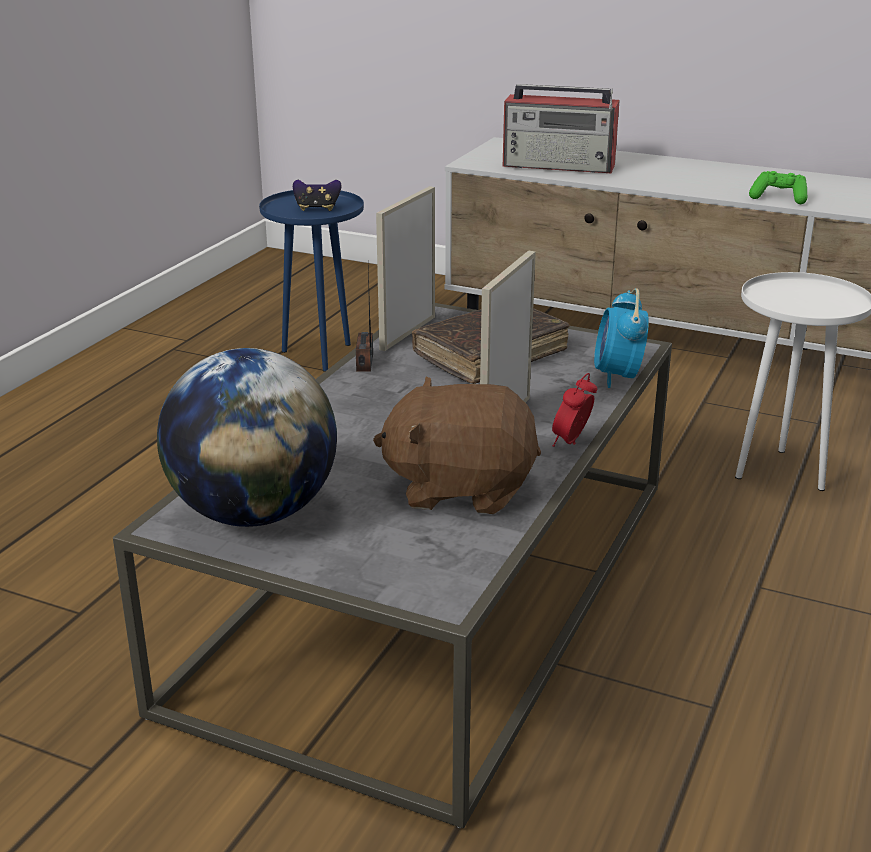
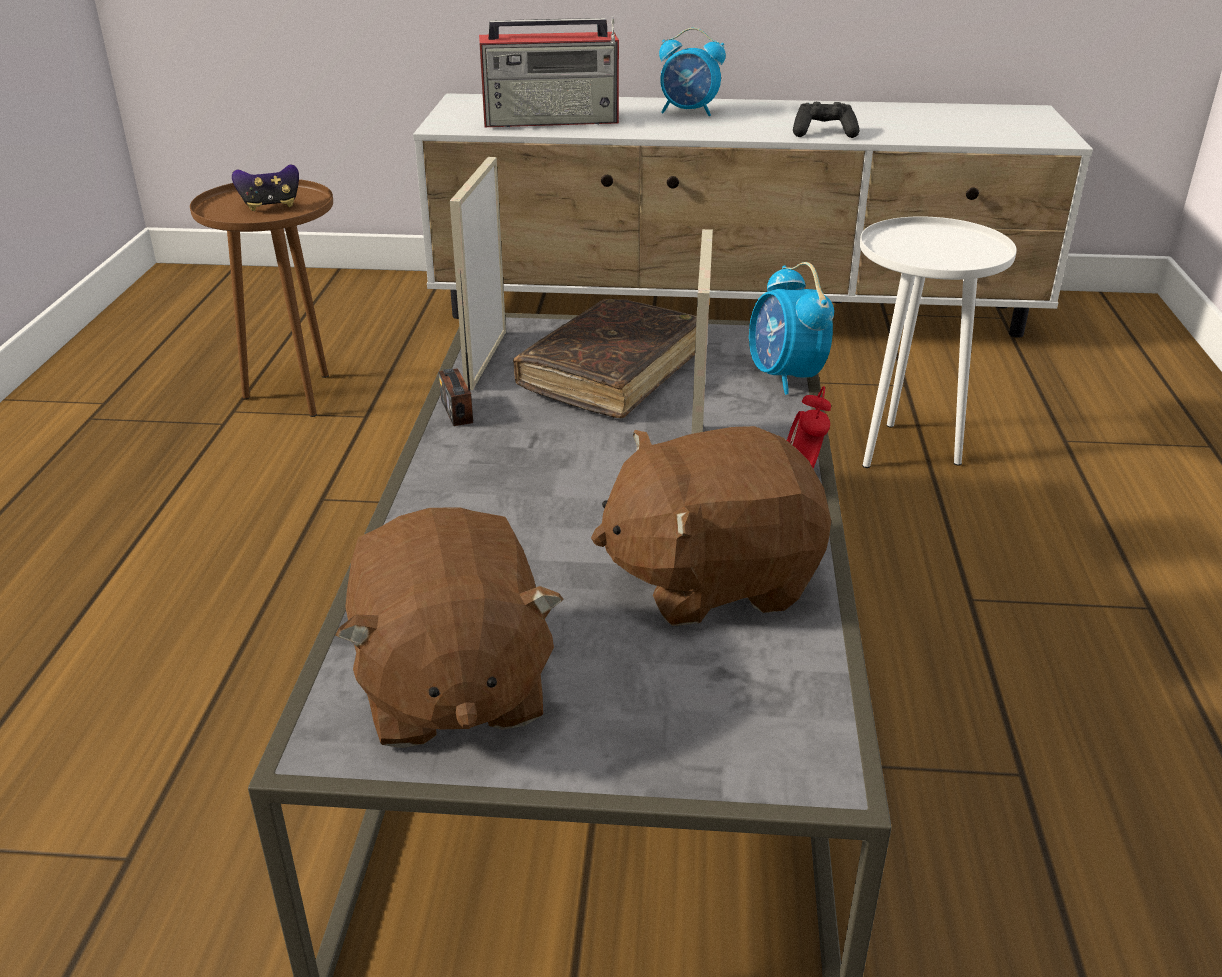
camera: 20 degrees left, 5 degrees up
(254, 513) = (450, 687): globe -> brown plush toy
(319, 355) = (294, 396): blue side table -> brown side table
(678, 170) = (689, 112): none -> alarm clock
(779, 198) = (824, 133): green game controller -> black game controller

